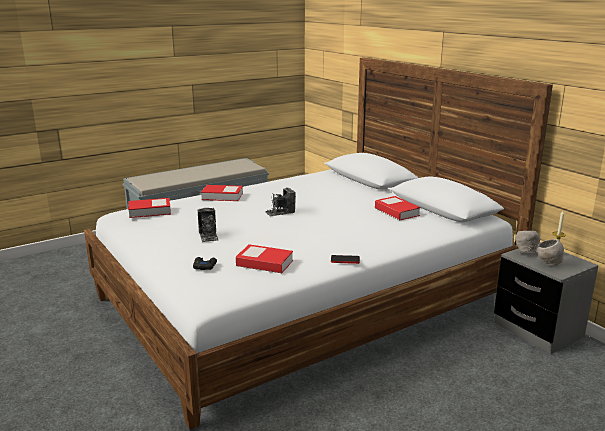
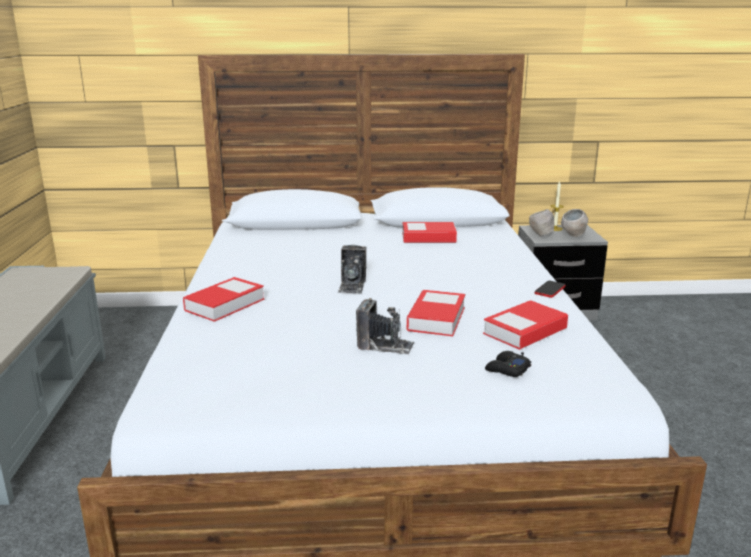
camera: 60 degrees left, 0 degrees up
(150, 211) = (215, 368): book -> book (436, 319)

